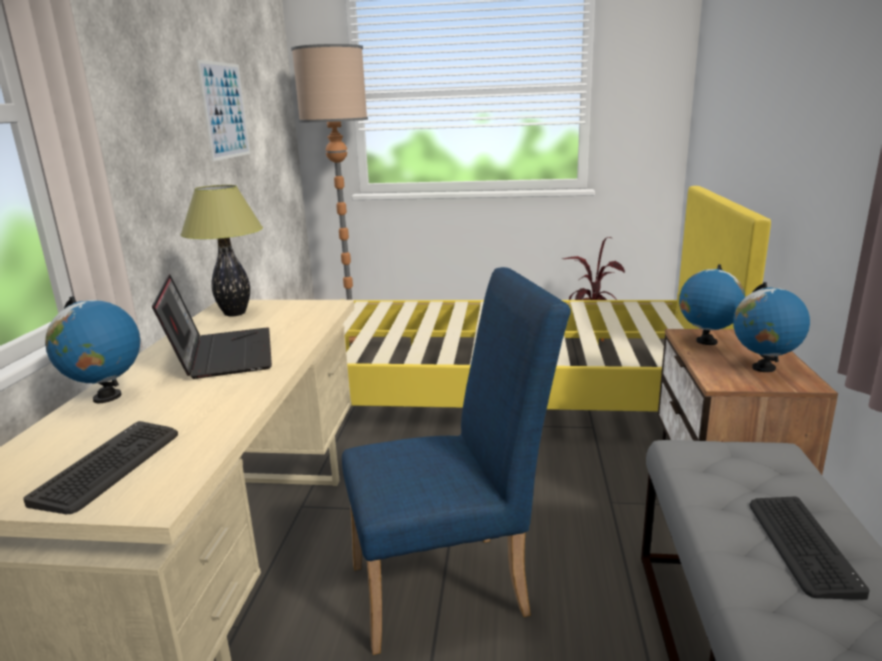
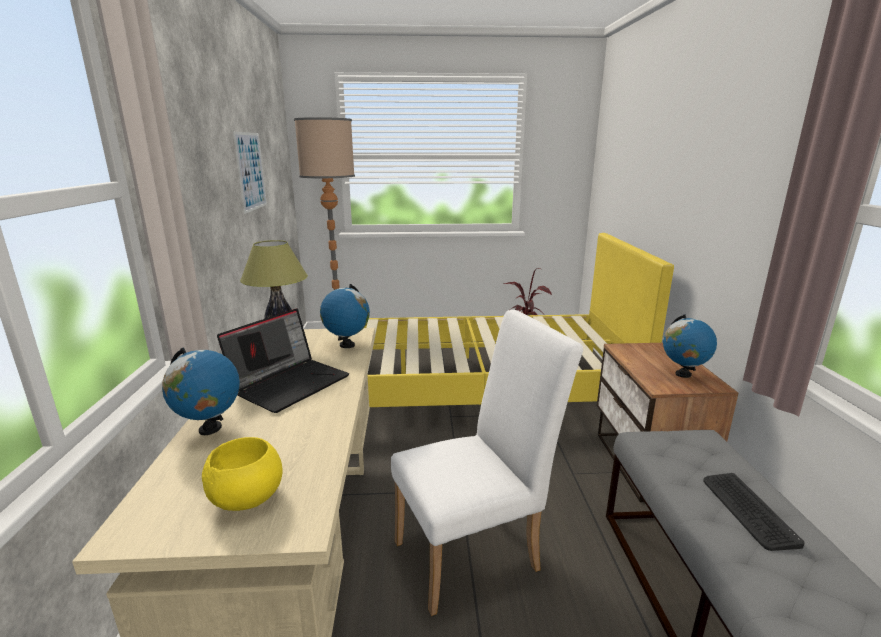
camera: 10 degrees left, 0 degrees up
(110, 466) = (246, 496): keyboard -> yellow bowl
(221, 354) = (290, 383): laptop -> laptop turned 60 degrees clockwise
(452, 586) = (476, 552): blue chair -> white chair
(706, 341) = (636, 353): globe -> globe (347, 345)

